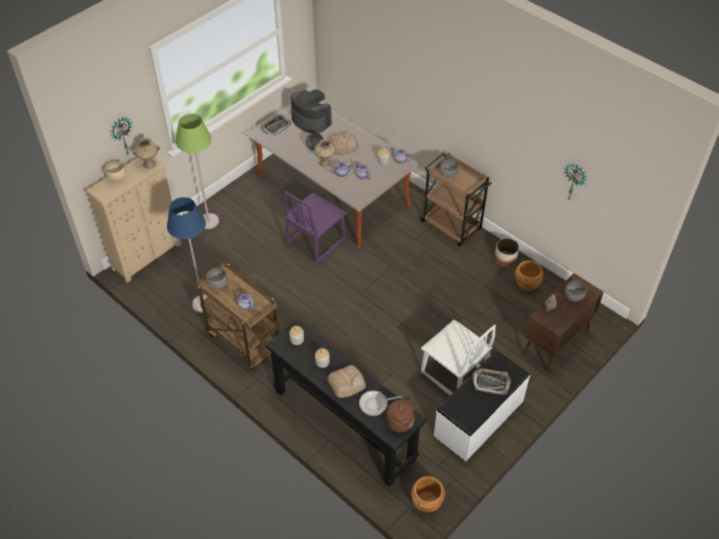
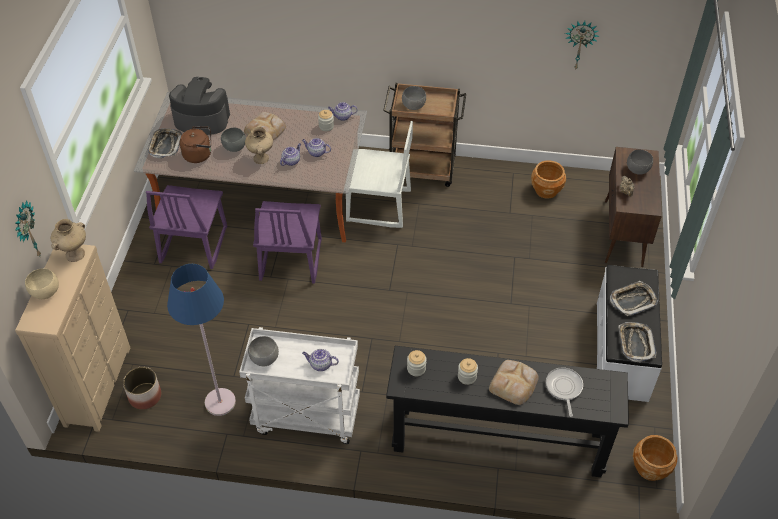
camera: 35 degrees left, 0 degrees up
(208, 221) = (142, 303): green floor lamp -> none
(242, 341) = (305, 417): brown cart -> white cart
(266, 201) = (193, 245): none -> purple chair
(375, 404) = (564, 388): frying pan -> frying pan turned 135 degrees clockwise
(402, 422) = (608, 391): brown kettle -> brown kettle (199, 154)
(454, 374) = (558, 319): white chair -> white chair (378, 207)
(465, 410) = (635, 343): none -> tray
(505, 259) = (504, 176): planter -> planter (145, 396)

